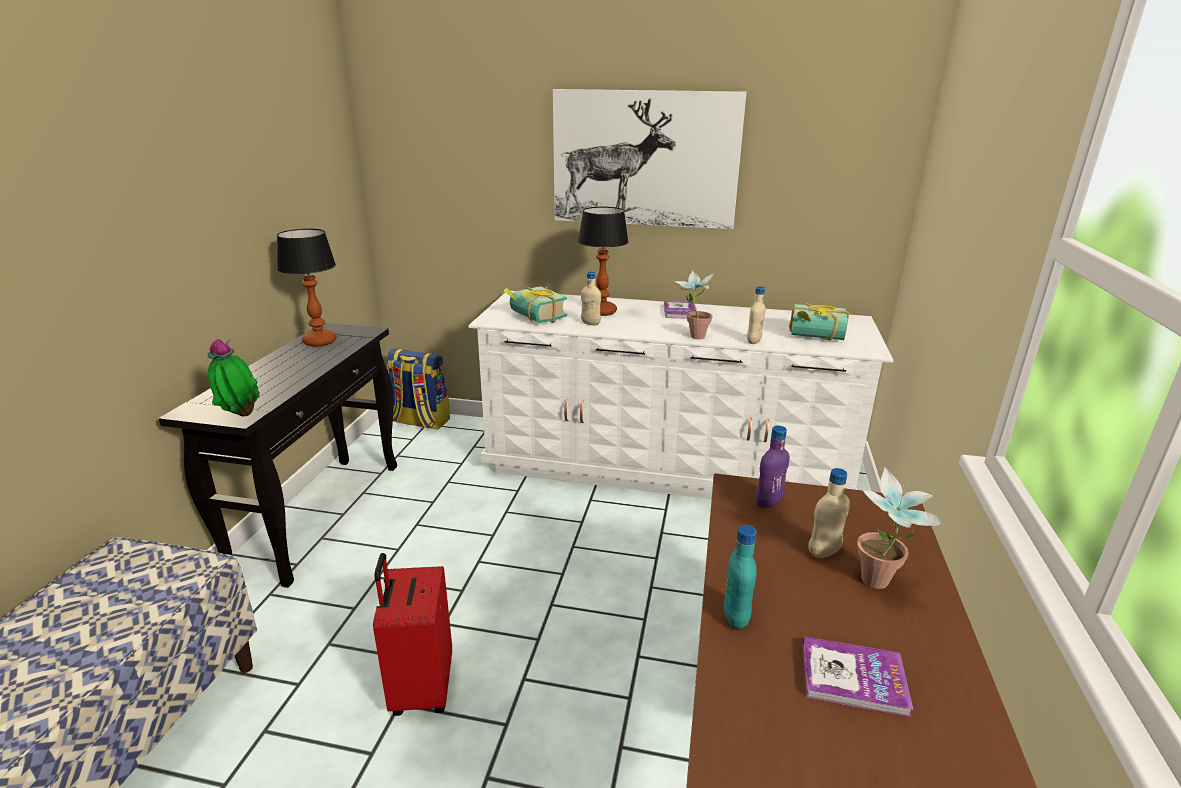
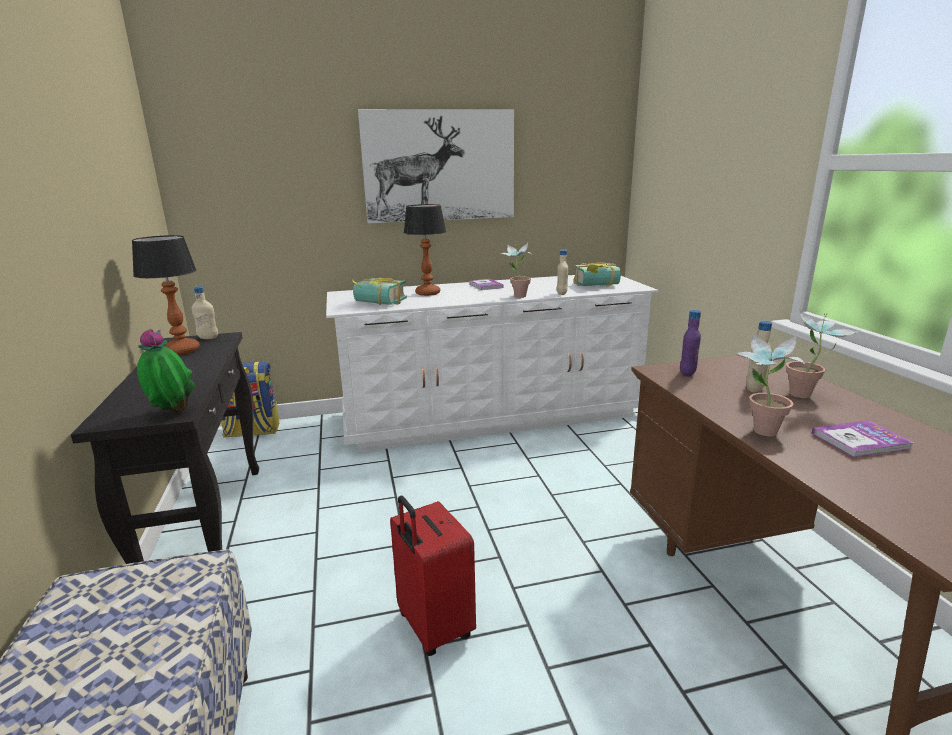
camera: 25 degrees left, 5 degrees down
(590, 323) = (429, 300): beige bottle -> beige bottle (208, 338)
(736, 617) = (758, 432): turquoise bottle -> potted plant

